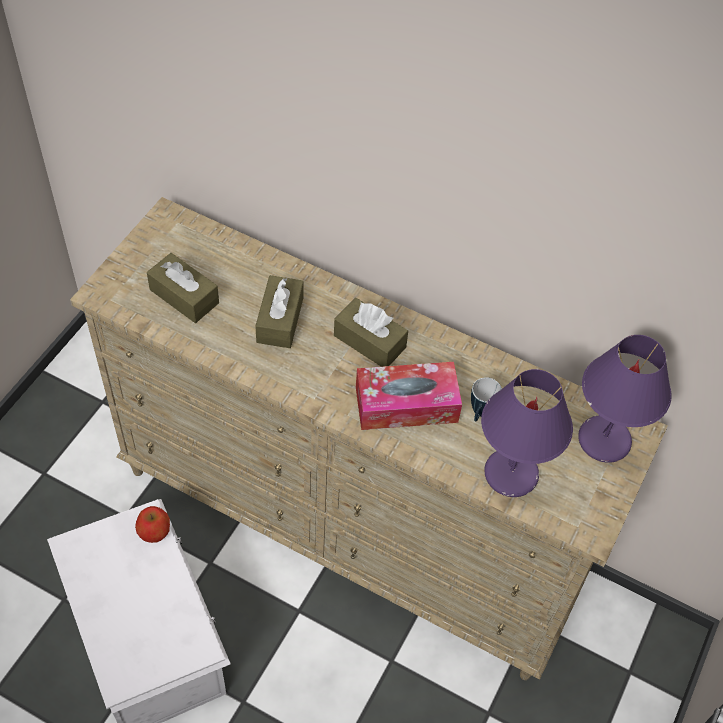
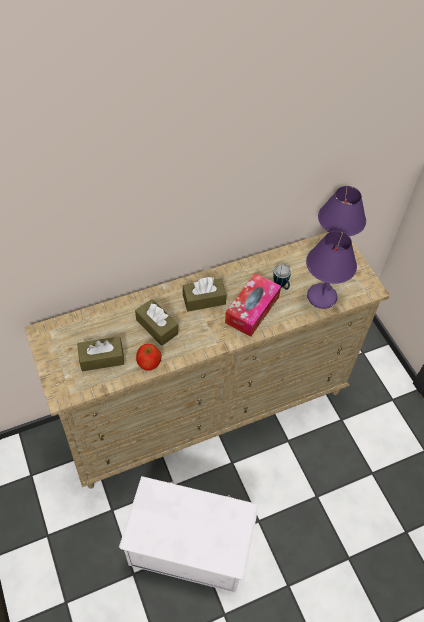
camera: 50 degrees left, 0 degrees up
(154, 530) = (160, 490): apple -> apple (149, 362)

